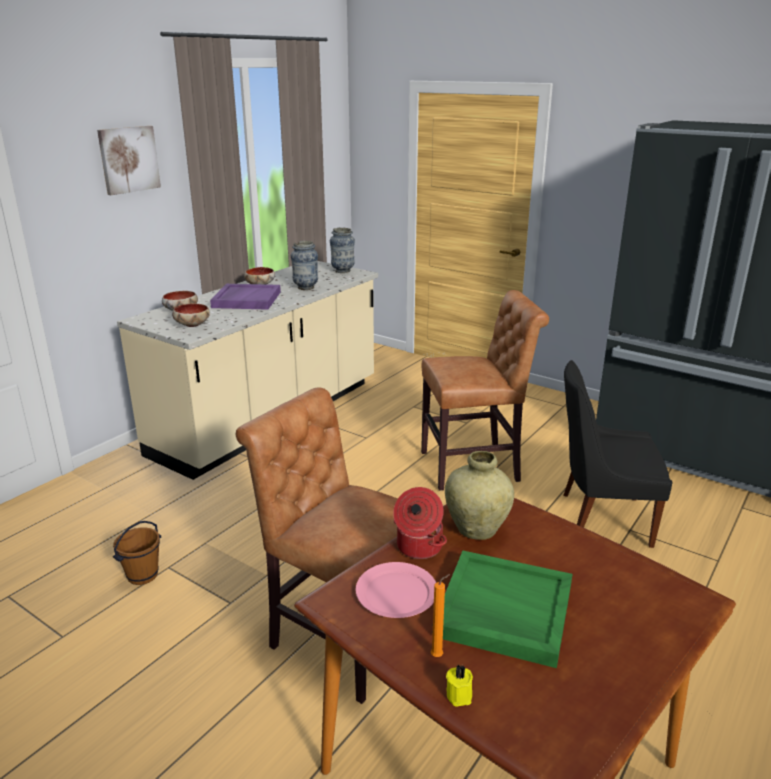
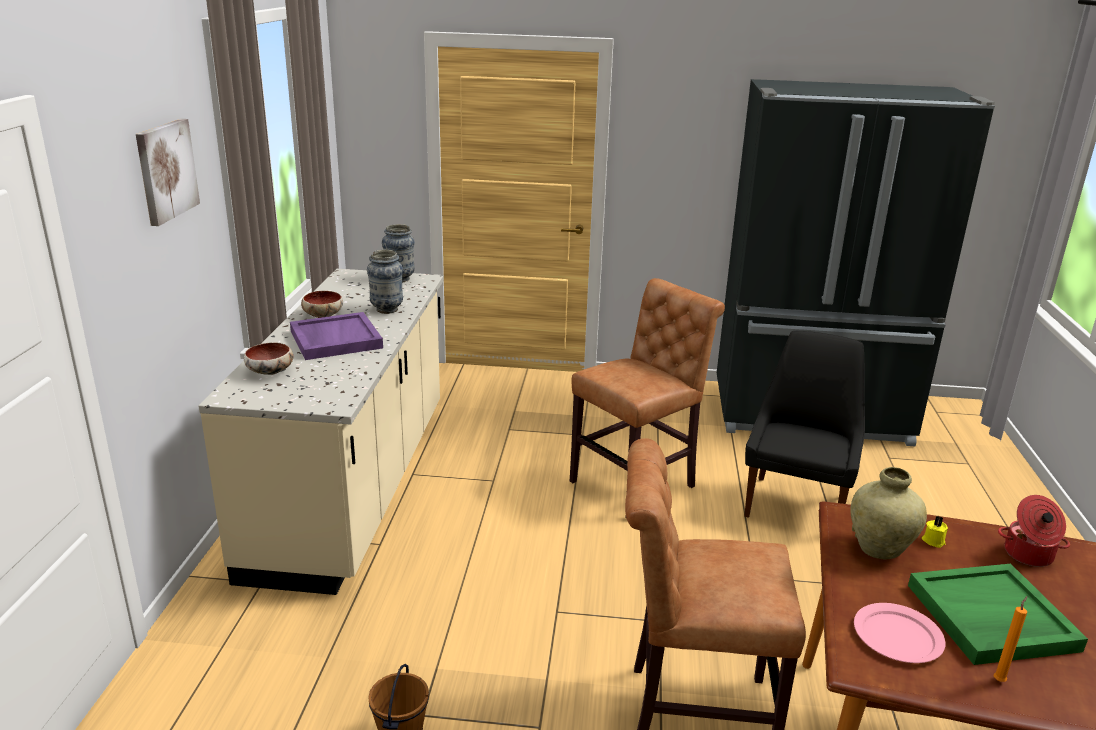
camera: 30 degrees left, 0 degrees up
(191, 325) = (315, 389): bowl -> none
(418, 547) = (857, 584): cooking pot -> cooking pot (1028, 555)
(460, 694) = (1054, 706): yellow candle -> yellow candle (933, 540)
(601, 519) = (796, 504): black chair -> black chair turned 135 degrees clockwise

